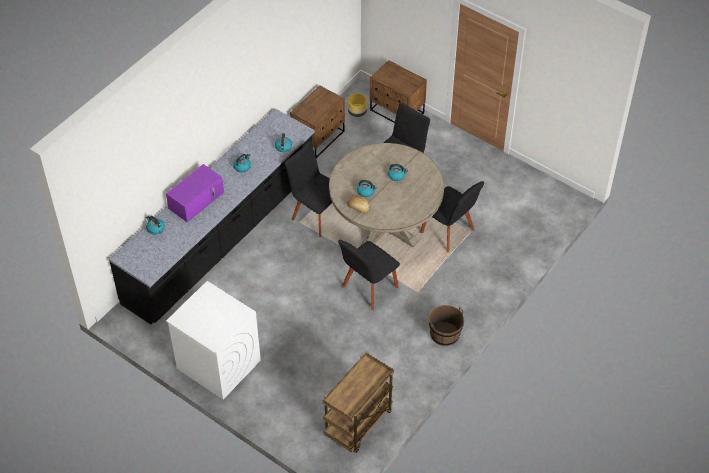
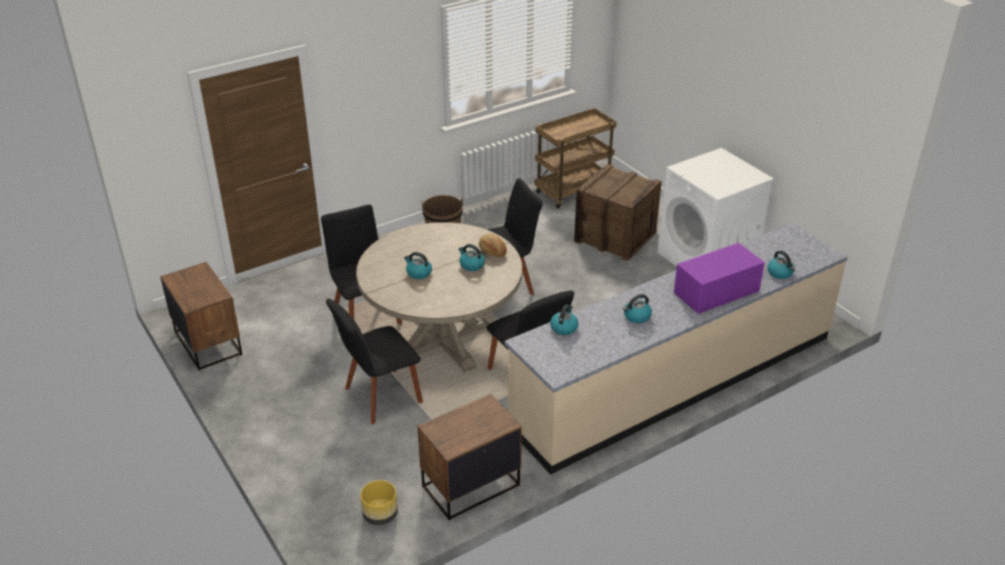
camera: 160 degrees left, 15 degrees down
(221, 238) = (674, 380): black counter -> beige counter
(300, 370) = (615, 237): none -> crate
(397, 112) = (315, 496): brown nightstand -> brown nightstand (209, 343)

